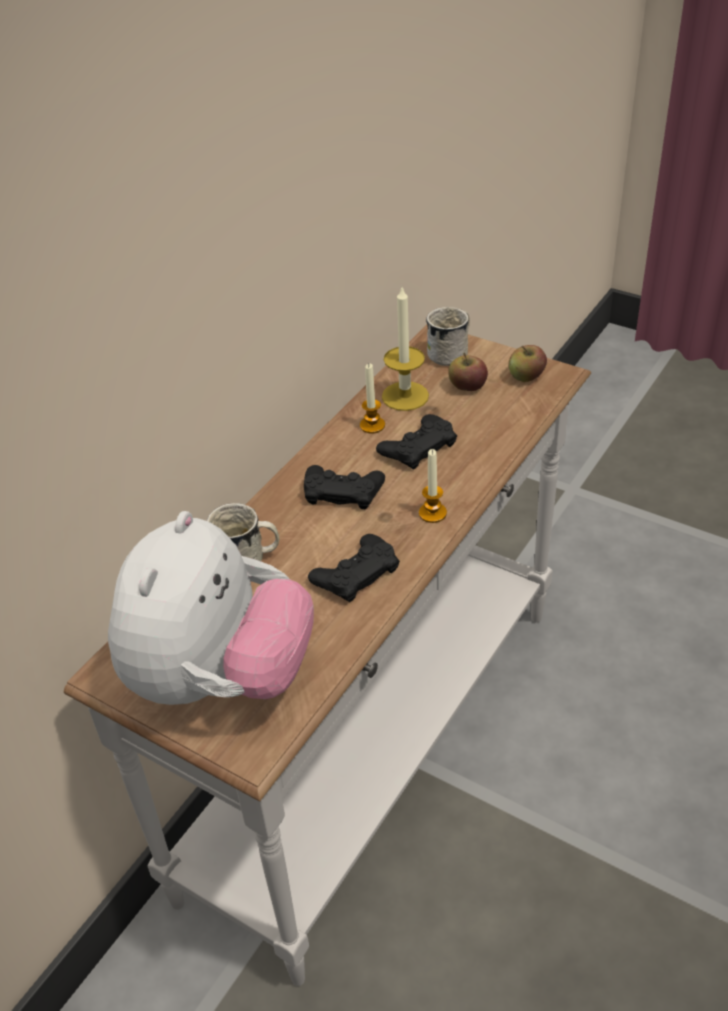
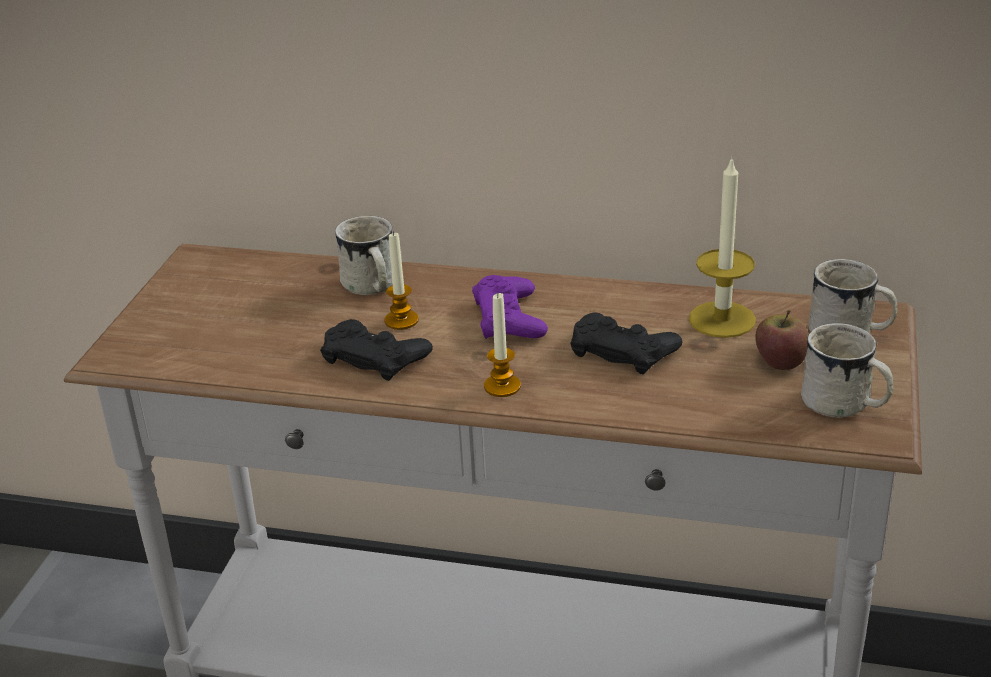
camera: 70 degrees right, 10 degrees down
(220, 678) = (200, 315): plush toy -> none
(342, 491) = (509, 318): black game controller -> purple game controller
(372, 425) = (645, 310): candle -> candle (401, 320)
(526, 376) = (844, 406): apple -> white mug

